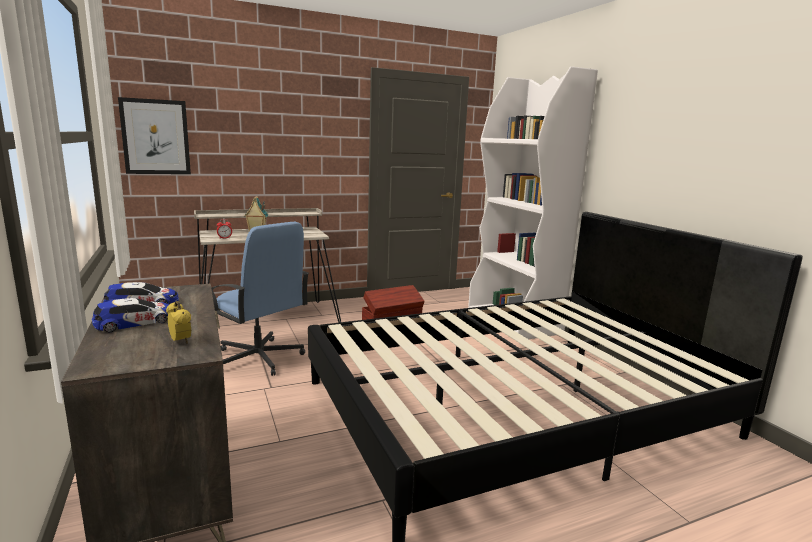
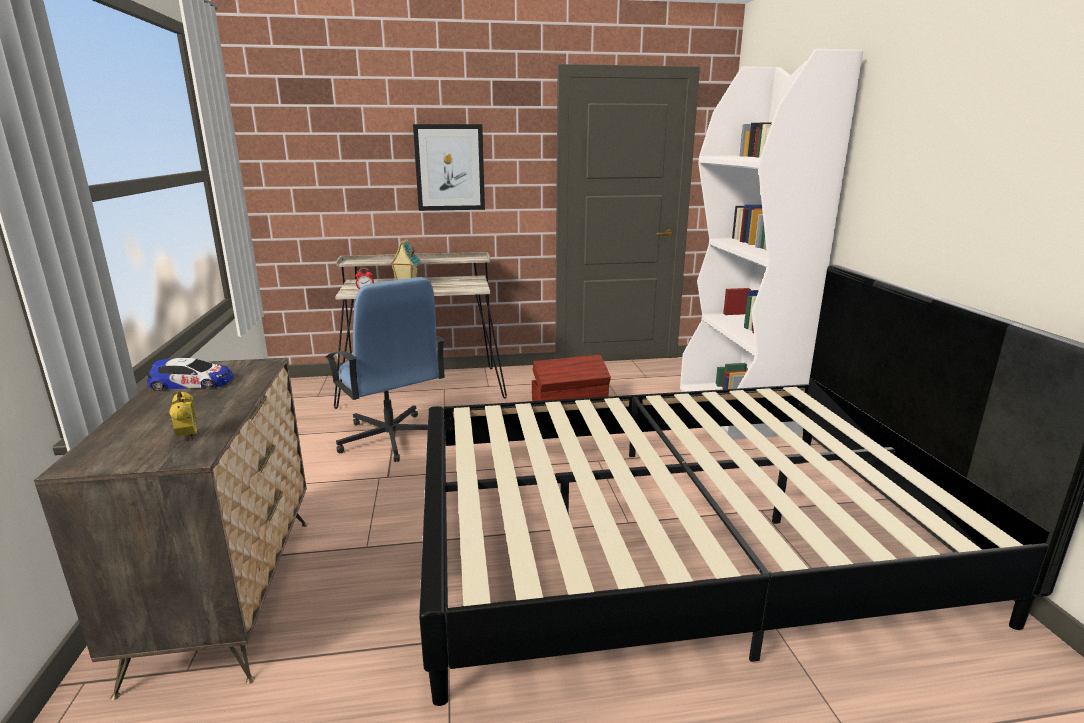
camera: 15 degrees right, 5 degrees up
(135, 322) = (166, 407): toy car -> none
(156, 137) = (295, 169): picture -> picture (449, 167)

